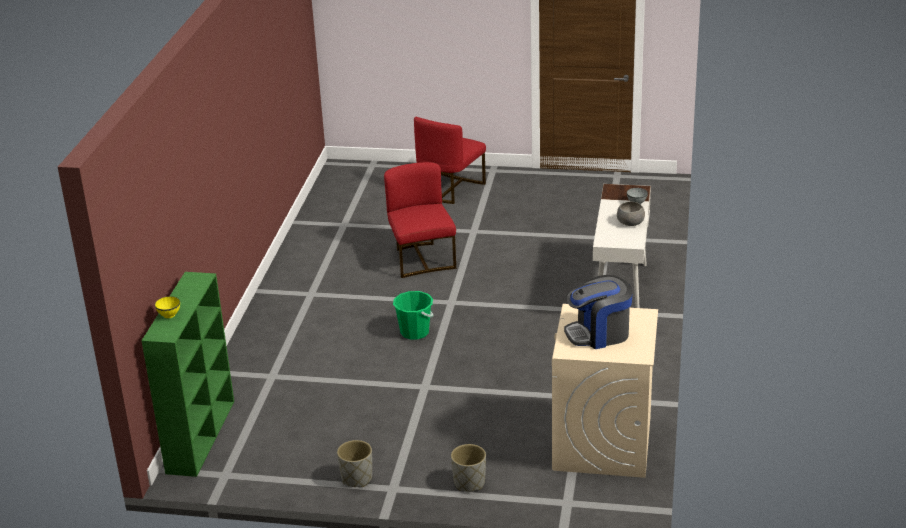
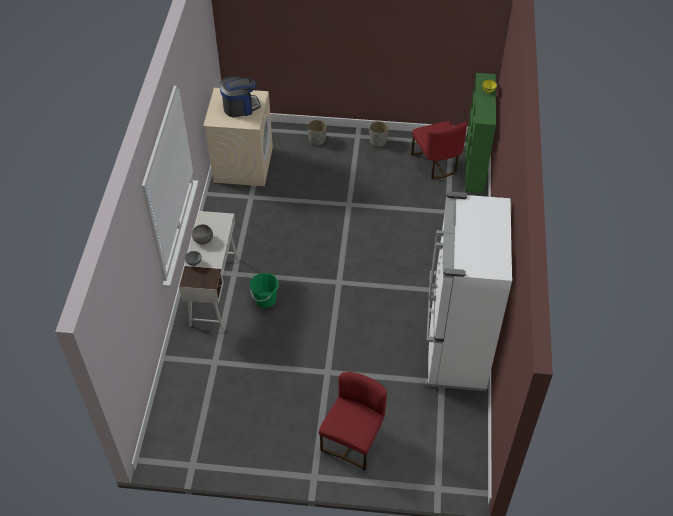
camera: 175 degrees right, 20 degrees up
(320, 246) = (454, 350): none -> white fridge
(415, 332) = (361, 251): green bucket -> green bucket (265, 300)
(422, 259) = (367, 332): red chair -> red chair (436, 163)

